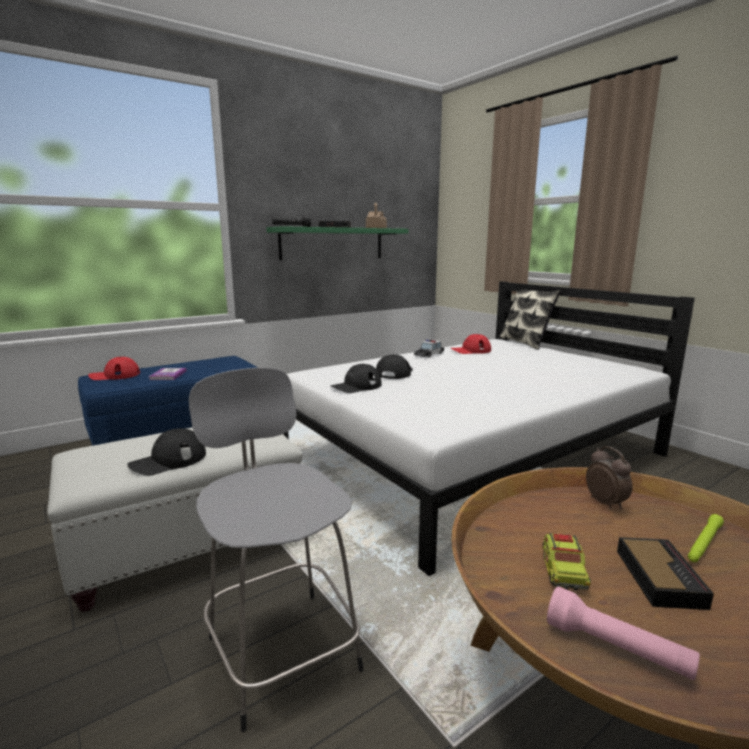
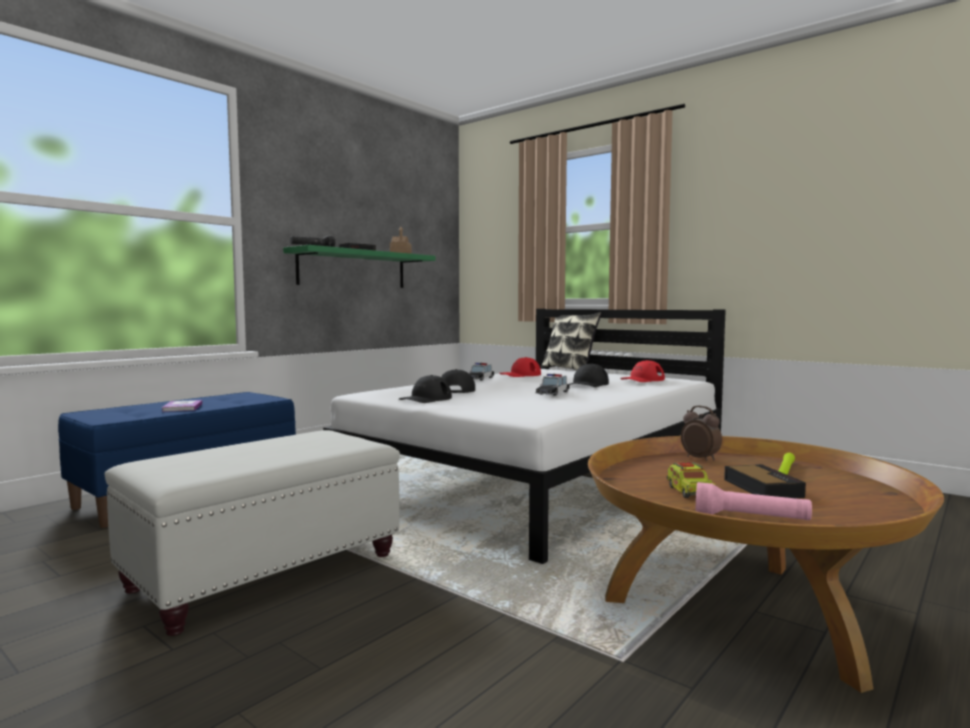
camera: 15 degrees left, 10 degrees down
(115, 375) = (110, 410): red cap -> red cap (642, 380)
(168, 460) = (261, 460): black cap -> black cap (588, 384)
(281, 648) = (423, 629): grey stool -> none
(482, 386) = (552, 393): none -> toy car

